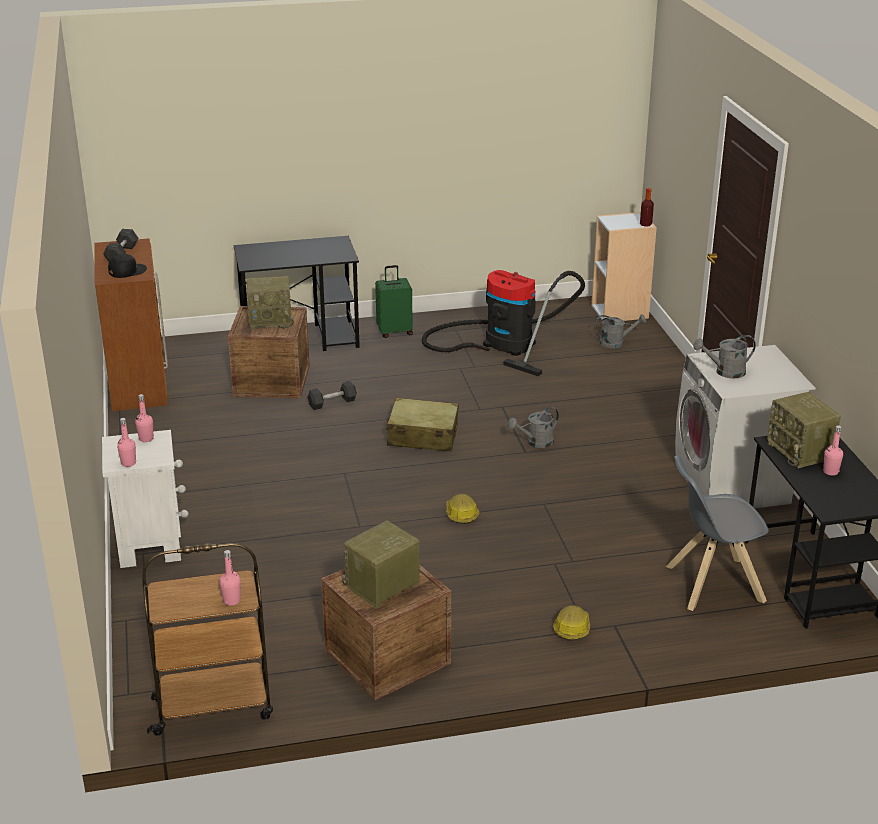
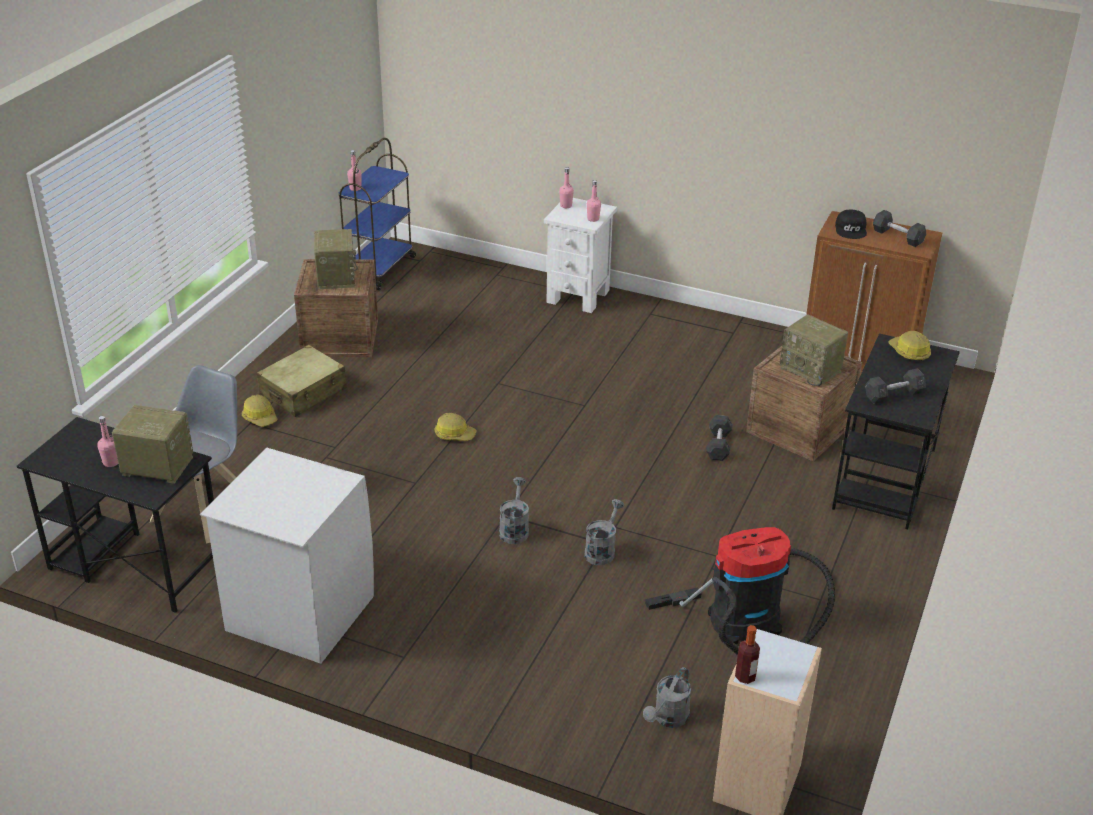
camera: 125 degrees right, 5 degrees up
(213, 709) = (379, 270): brown cart -> blue cart
(256, 257) = (909, 352): none -> hard hat
(271, 320) = (811, 370): radio -> radio turned 75 degrees counterclockwise
(321, 251) = (893, 395): none -> grey dumbbell
(394, 332) = (853, 550): green suitcase -> none
(422, 436) = (600, 469): beige suitcase -> beige suitcase (303, 392)
(725, 372) = (302, 476): grey watering can -> grey watering can (602, 550)

